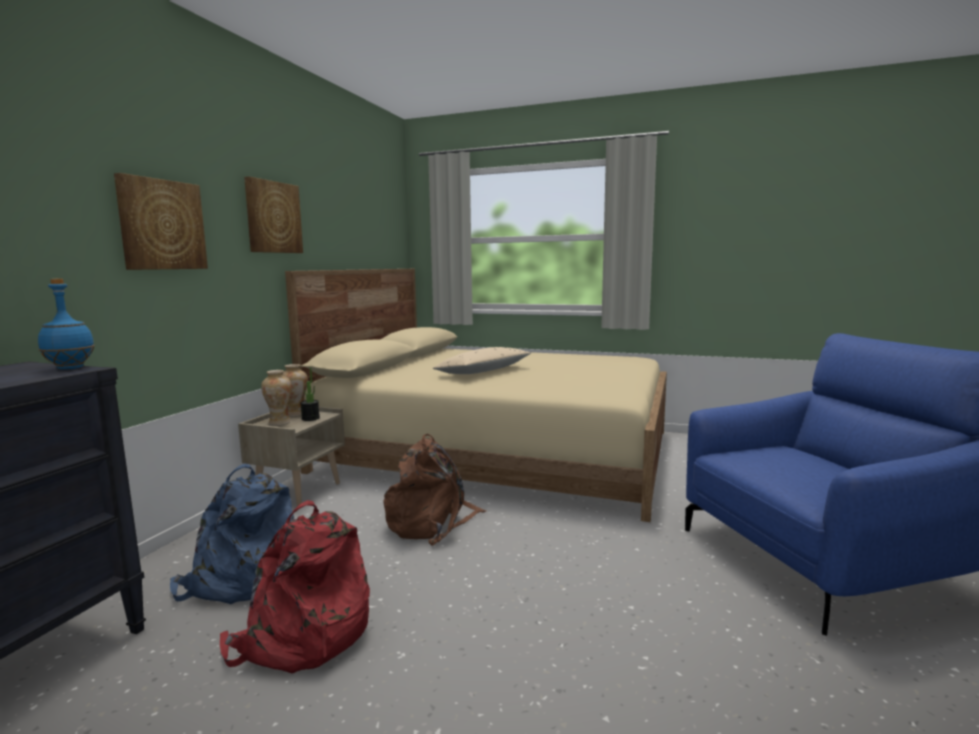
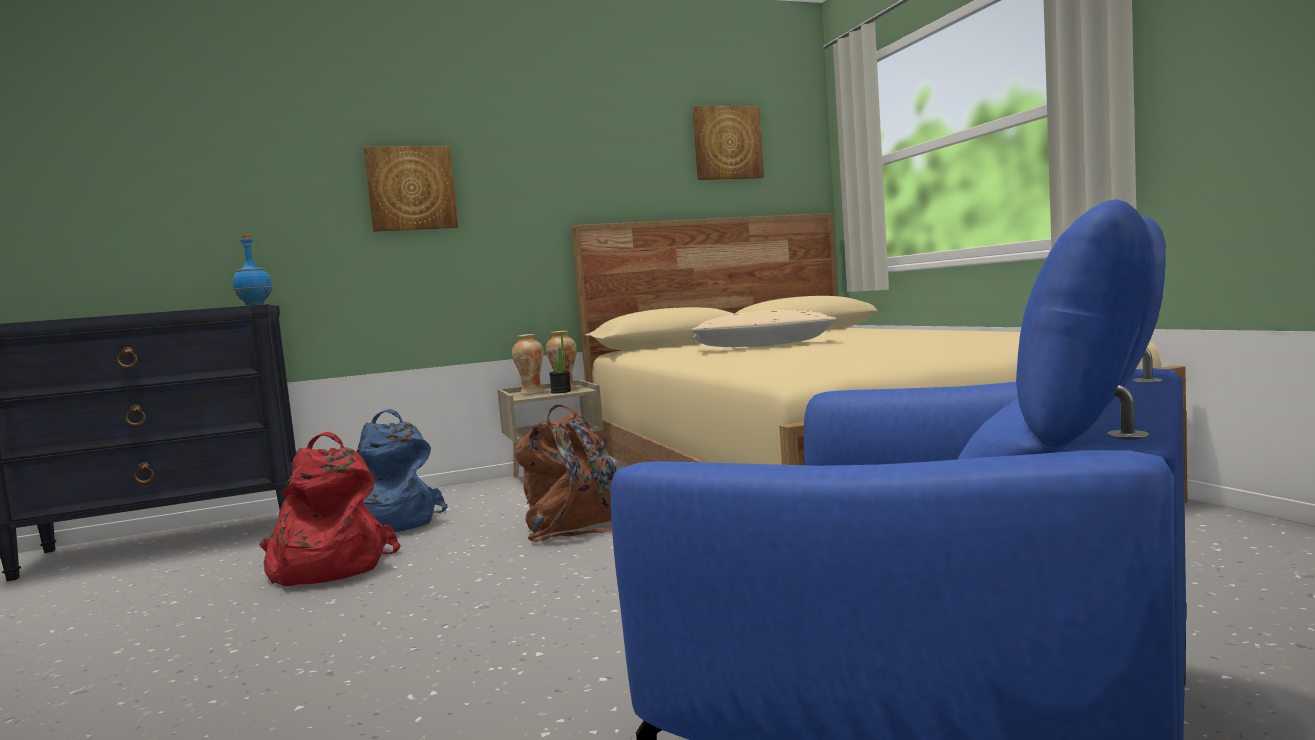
camera: 50 degrees right, 5 degrees down
(273, 217) = (556, 167): picture -> picture (727, 143)

